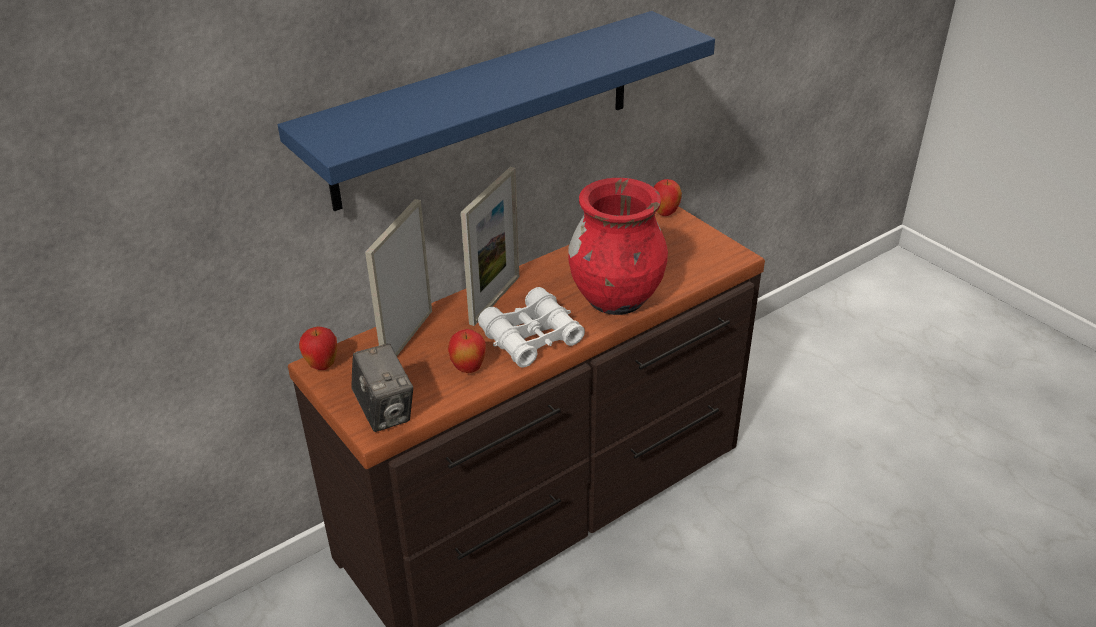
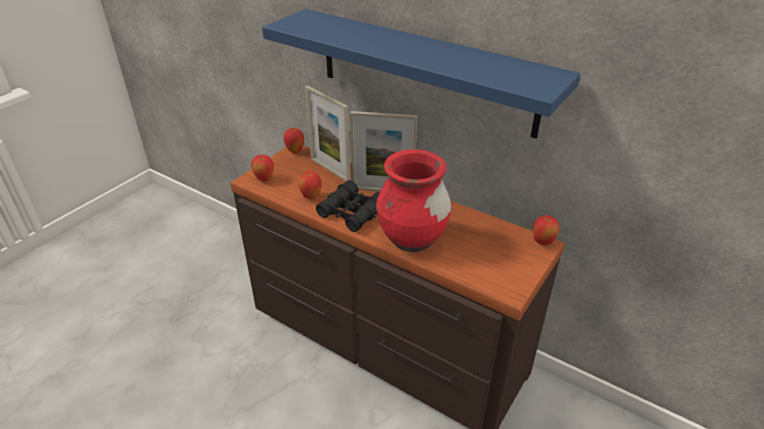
camera: 70 degrees right, 0 degrees up
(385, 412) = (264, 179): camera -> apple
(407, 338) = (330, 170): picture frame -> picture frame turned 135 degrees counterclockwise
(532, 337) = (351, 213): white binoculars -> black binoculars

